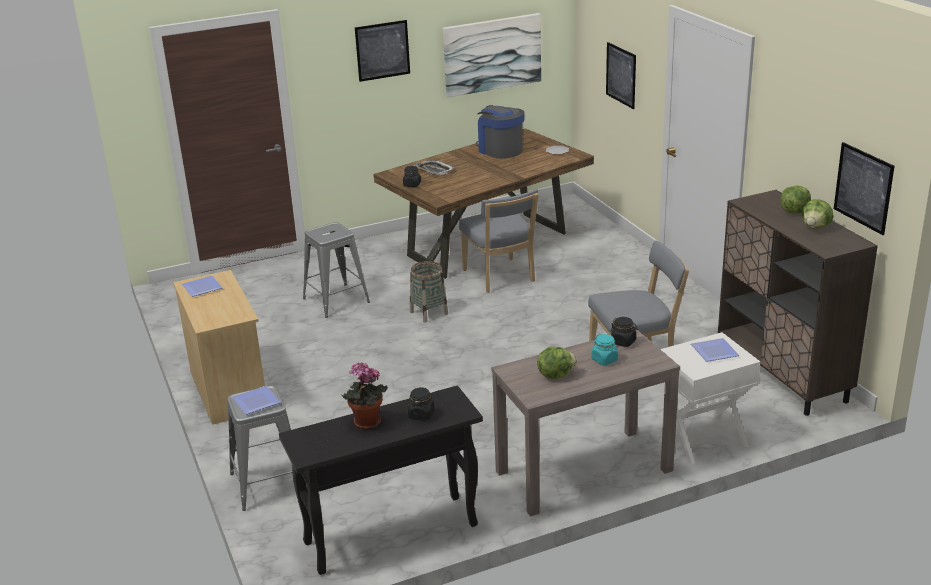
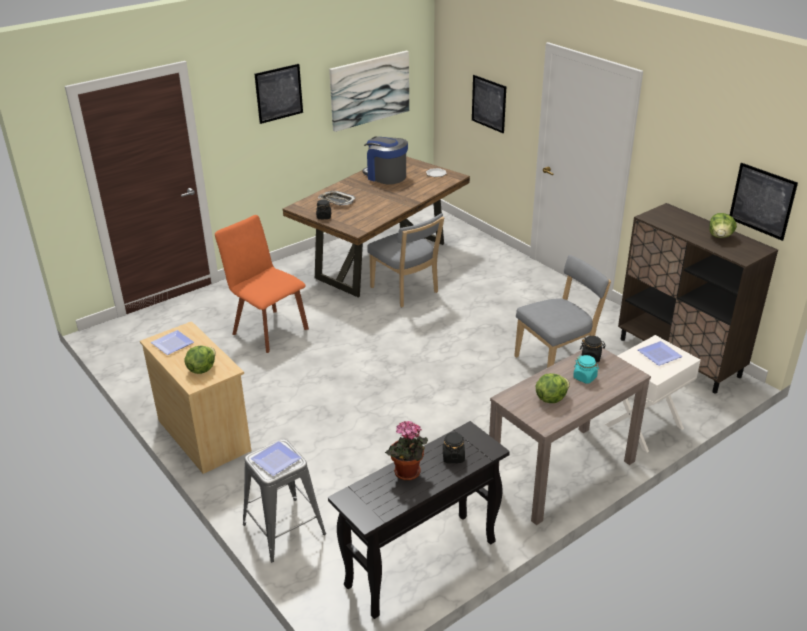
camera: 15 degrees left, 5 degrees up
(336, 300) = (268, 329): grey stool -> orange chair
(429, 313) = (358, 333): basket -> none
(794, 211) = (694, 222): lettuce -> lettuce (201, 369)

